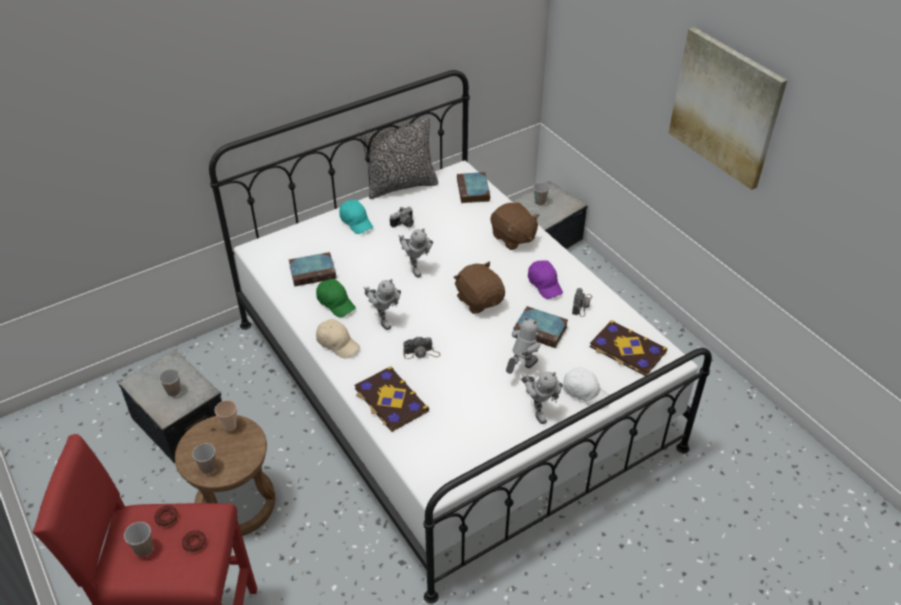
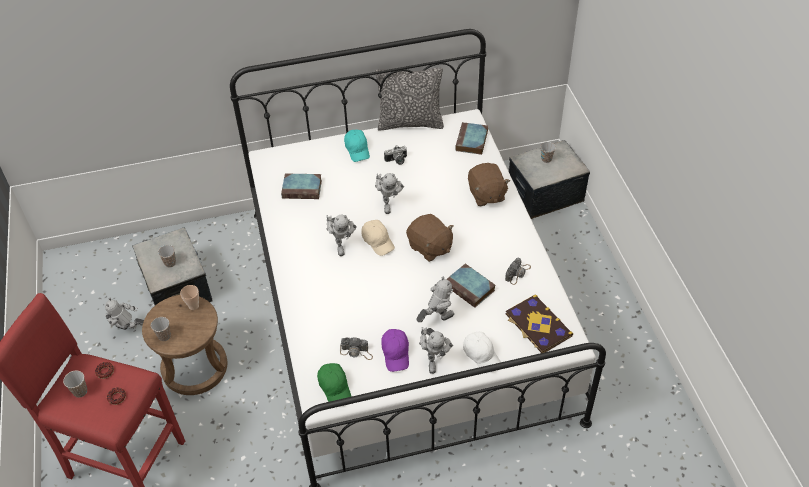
camera: 20 degrees right, 5 degrees up
(139, 483) = (129, 330): none -> toy robot
(336, 303) = (309, 221): green cap -> green cap (335, 388)
(337, 343) = (295, 258): beige cap -> beige cap (378, 241)
(390, 400) = (316, 319): book -> none
(421, 353) = (359, 283): camera -> camera (356, 352)
(479, 300) = (429, 247): brown plush toy -> brown plush toy turned 150 degrees clockwise
(545, 284) = (493, 246): purple cap -> purple cap (396, 353)
(725, 107) = (684, 123): picture -> none

